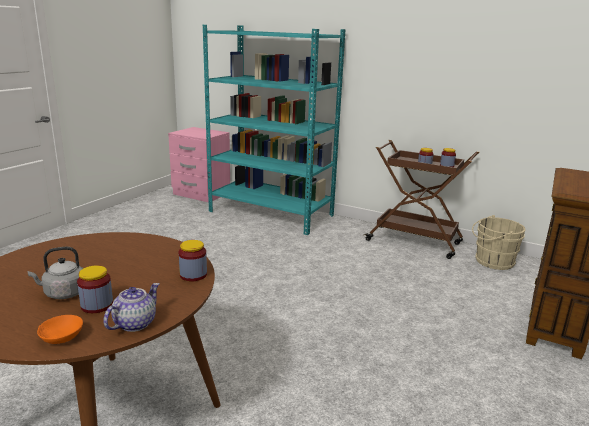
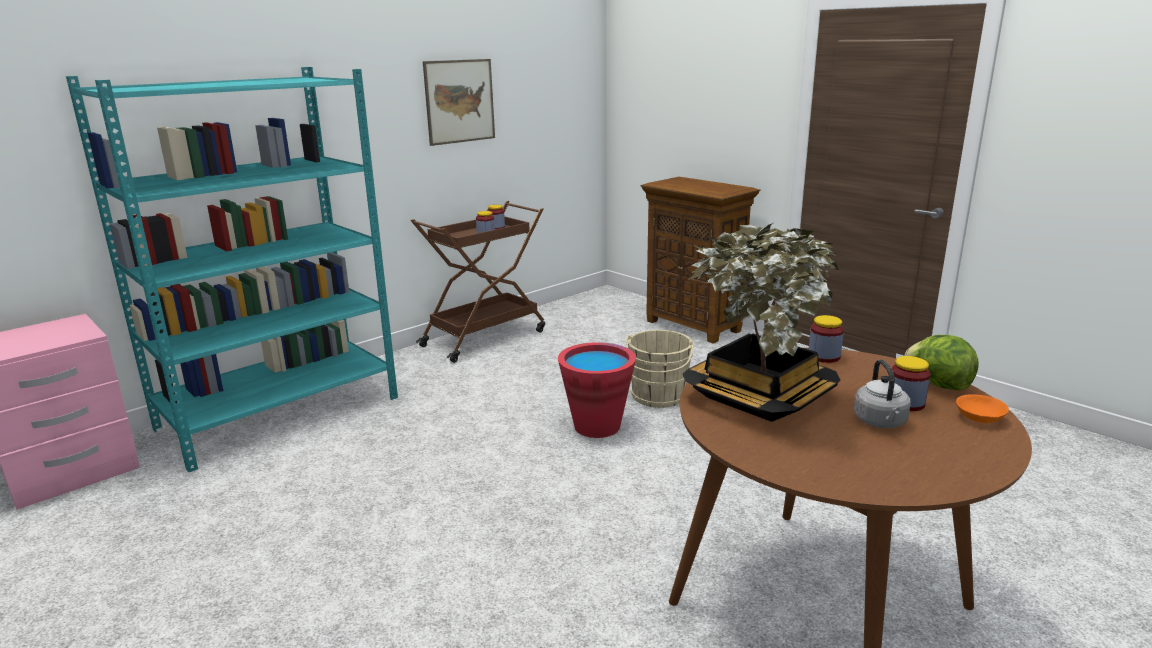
camera: 70 degrees left, 0 degrees up
(114, 253) = (760, 396): none -> potted plant
(135, 323) = (937, 385): teapot -> lettuce
(313, 303) = (597, 426): none -> red bucket
(456, 65) = (460, 101): none -> picture
(492, 261) = (562, 315): beige bucket -> beige bucket (657, 397)

